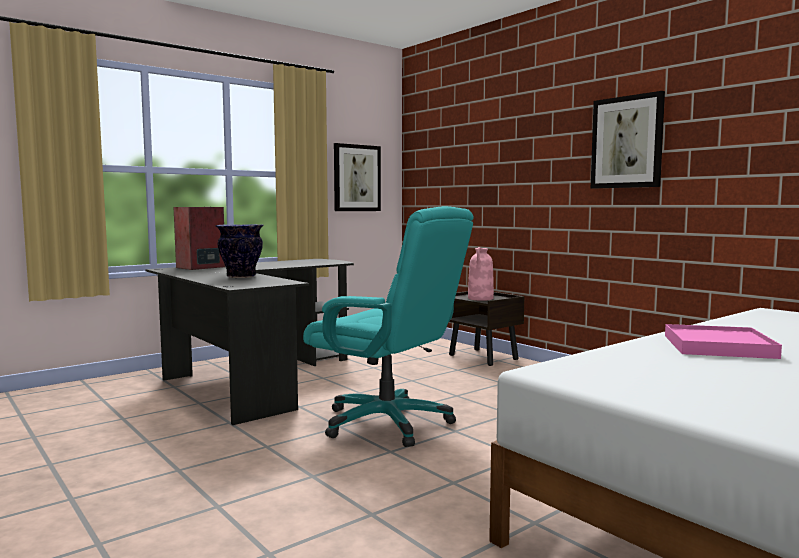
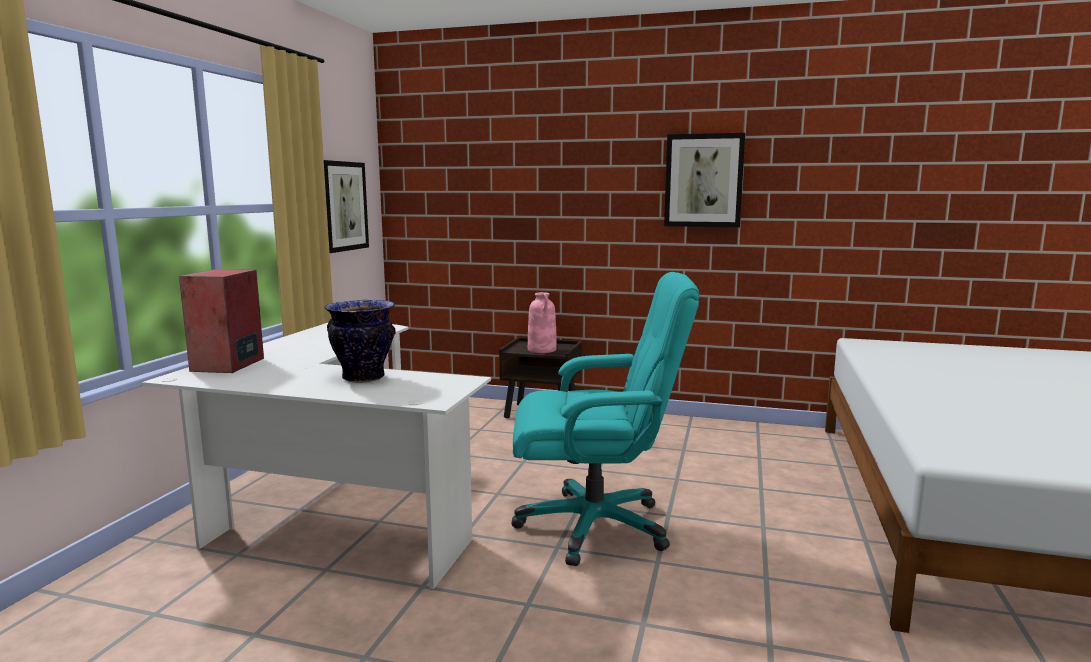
camera: 35 degrees left, 5 degrees up
(255, 377) = (332, 506): black desk -> white desk
(718, 346) = (945, 393): pink tray -> none

